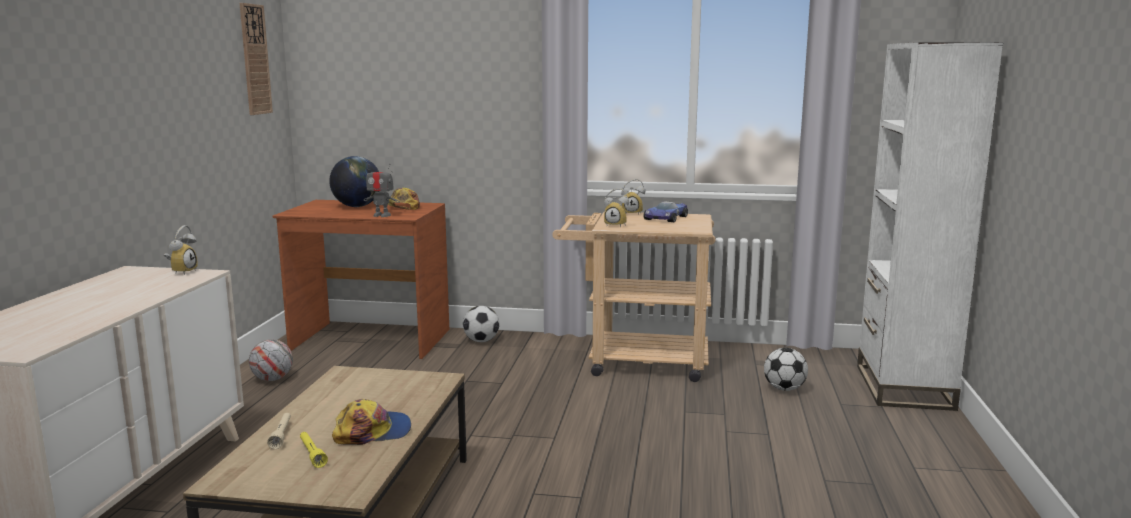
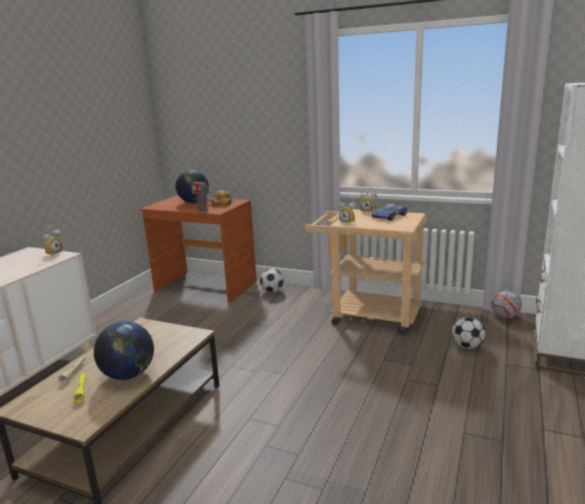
camera: 15 degrees right, 5 degrees up
(255, 59) = (128, 108): wall clock -> none
(272, 379) = (135, 312): football -> football (504, 316)
(373, 431) = (128, 375): cap -> globe

